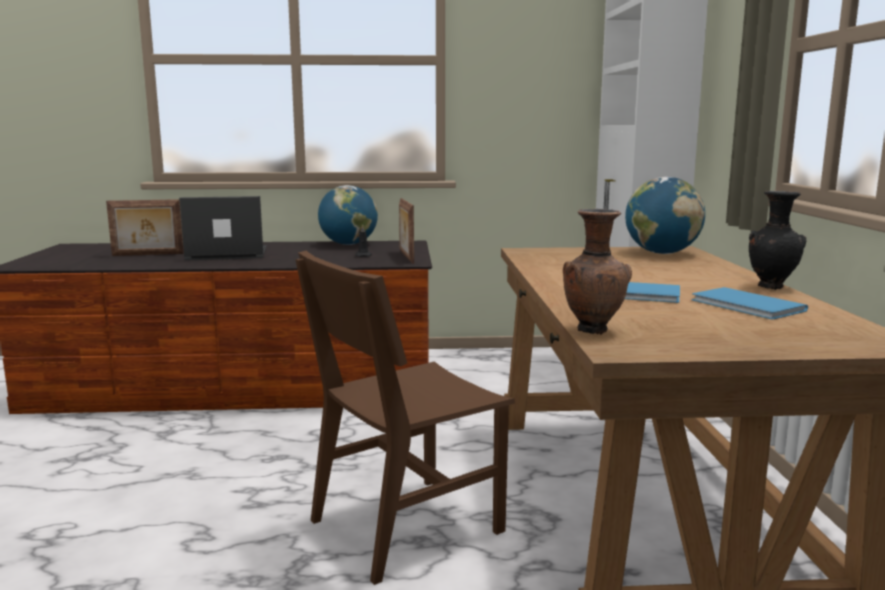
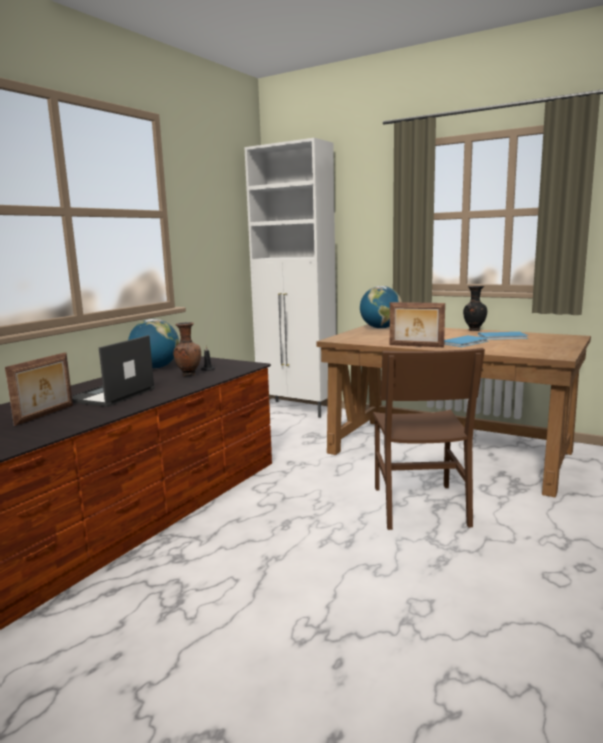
camera: 55 degrees left, 0 degrees up
(406, 257) = (236, 364): picture frame -> picture frame (416, 346)
(593, 330) = (525, 354): brown vase -> brown vase (188, 375)

